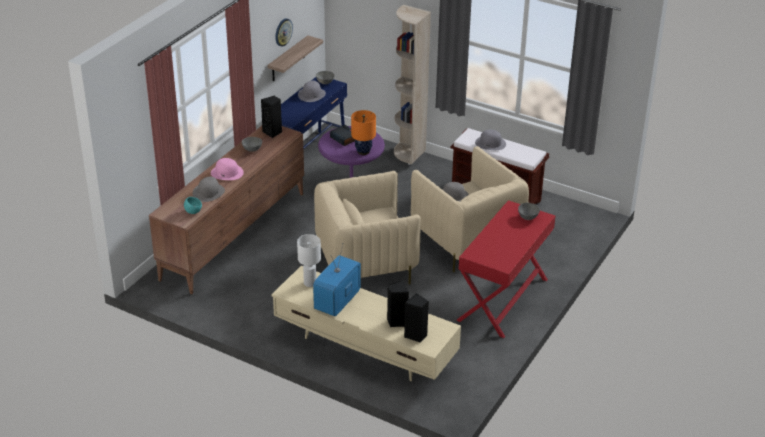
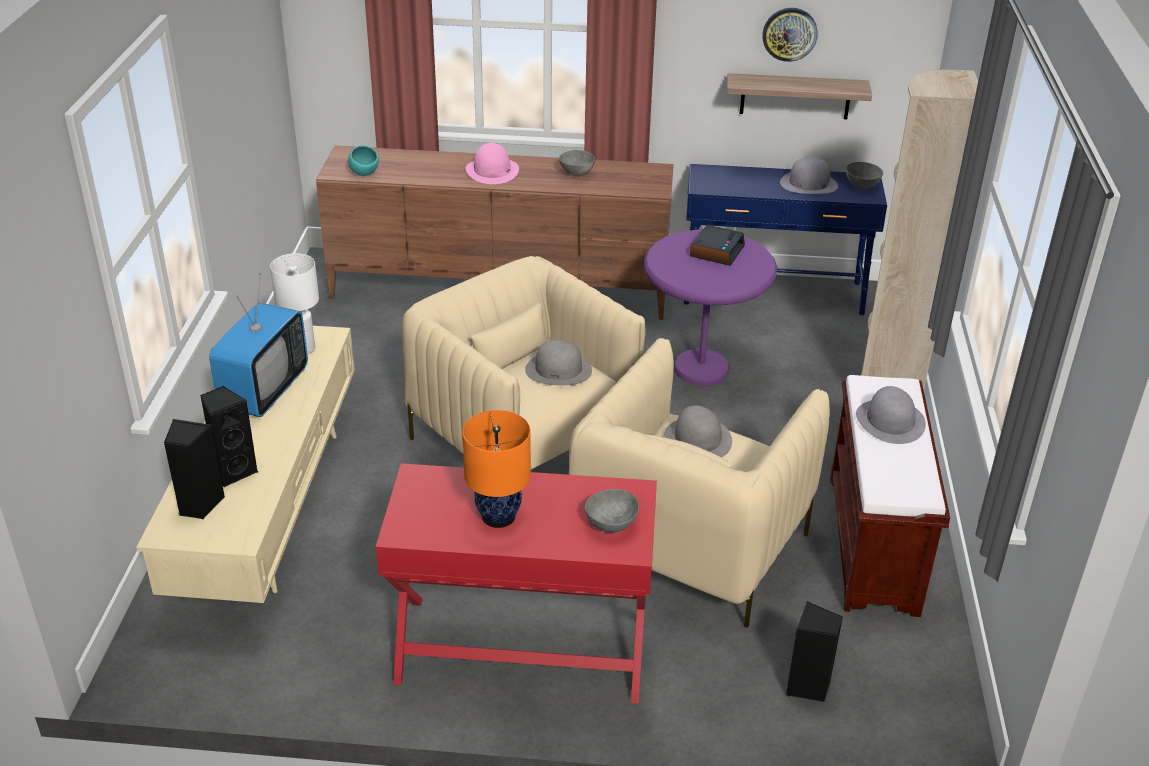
camera: 65 degrees right, 0 degrees up
(208, 192) = (426, 171): grey hat -> grey hat (558, 369)
(273, 132) = (643, 177): black speaker -> black speaker (808, 687)
(337, 301) = (264, 390): television -> television turned 105 degrees clockwise
(363, 151) = (693, 279): orange table lamp -> orange table lamp (498, 516)

